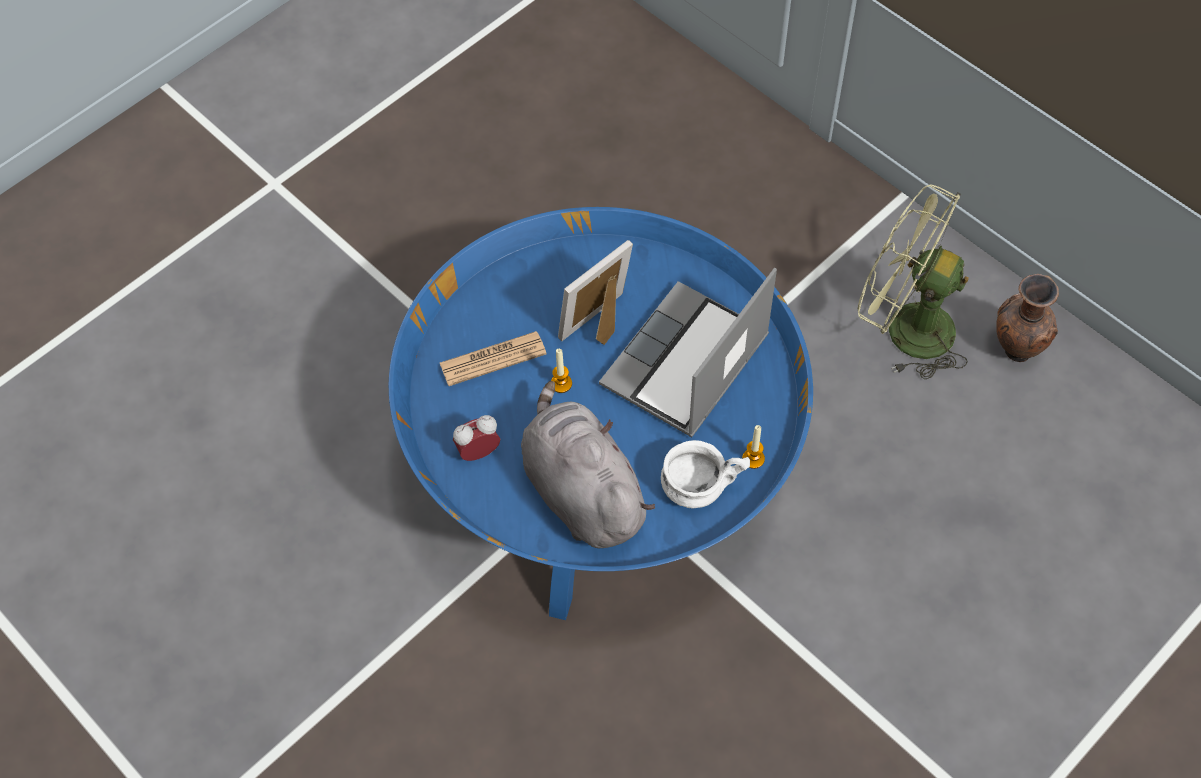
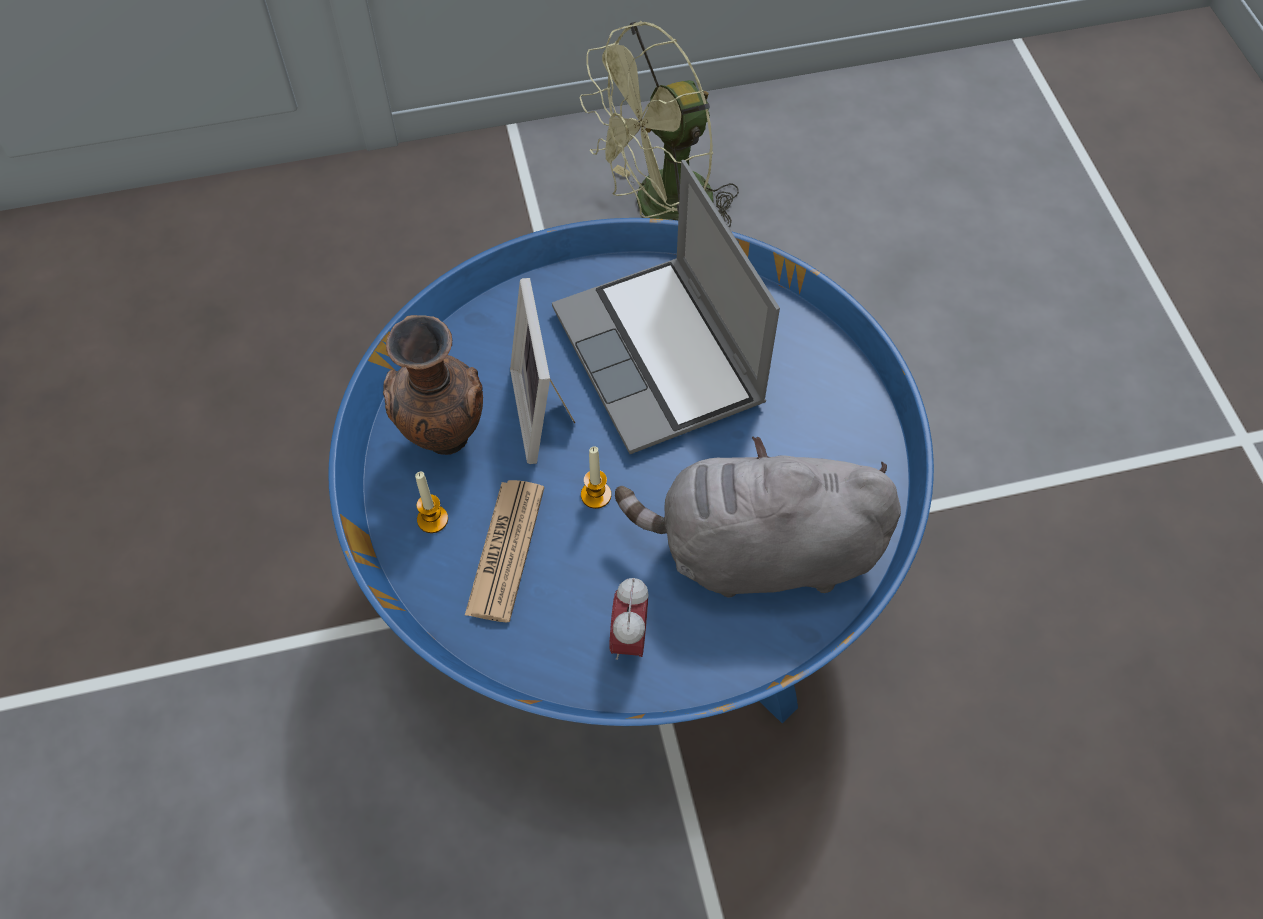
camera: 60 degrees left, 0 degrees up
(695, 486) = (827, 434): white bowl -> none
(753, 458) = (827, 362): candle -> candle (432, 519)
(1014, 351) = (748, 145): brown vase -> brown vase (444, 441)

